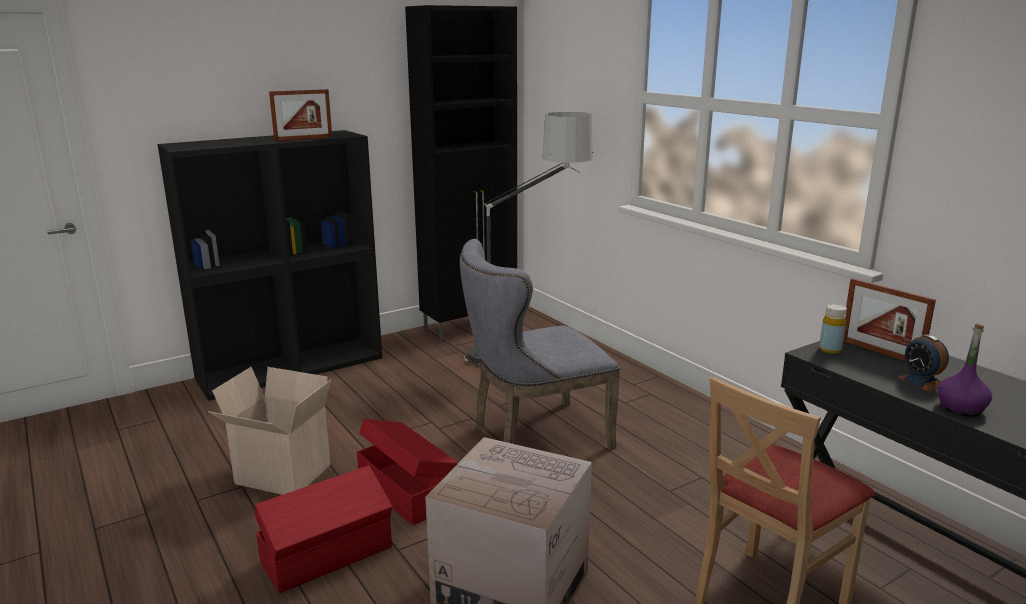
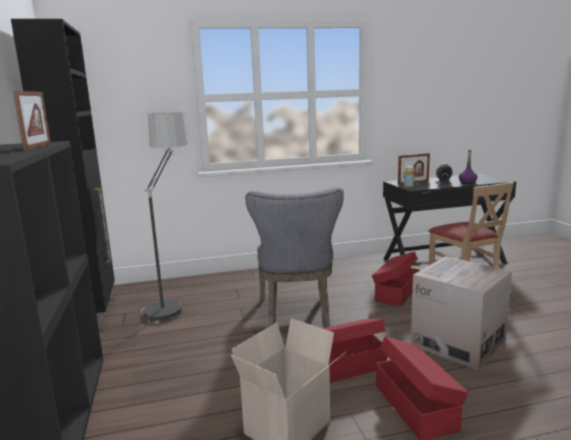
camera: 70 degrees left, 5 degrees down
(675, 515) = (396, 293): none -> red storage box

